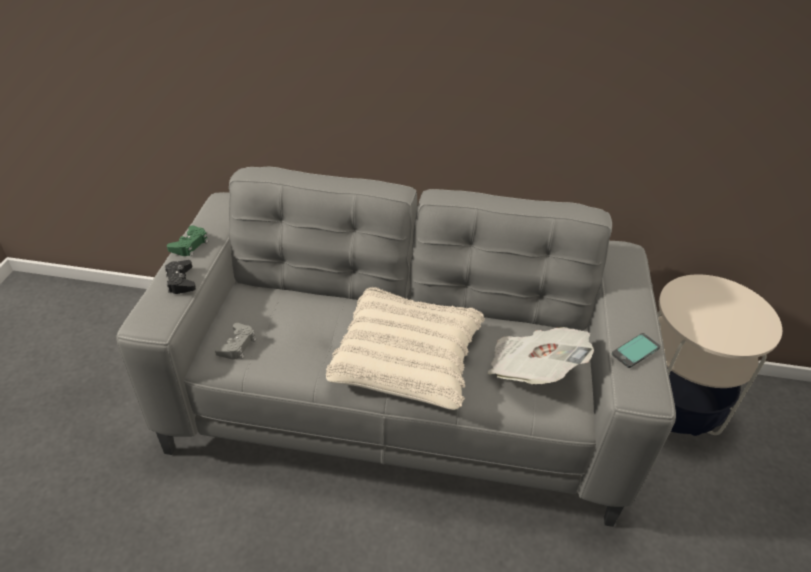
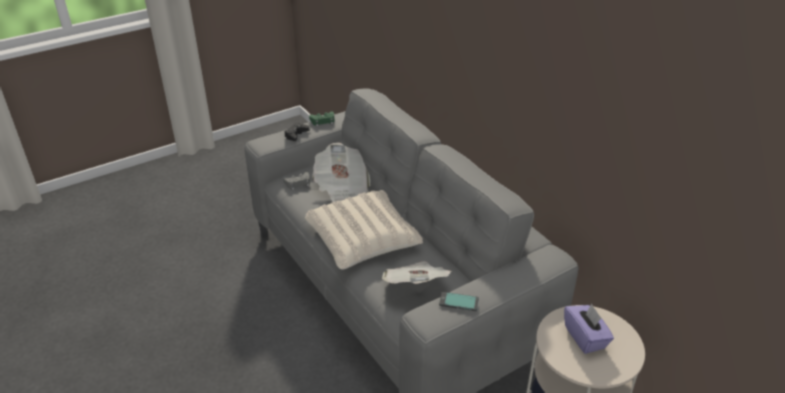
camera: 50 degrees right, 5 degrees down
(299, 317) = (342, 188): none -> newspaper
(712, 310) = (585, 337): none -> purple tissue box

